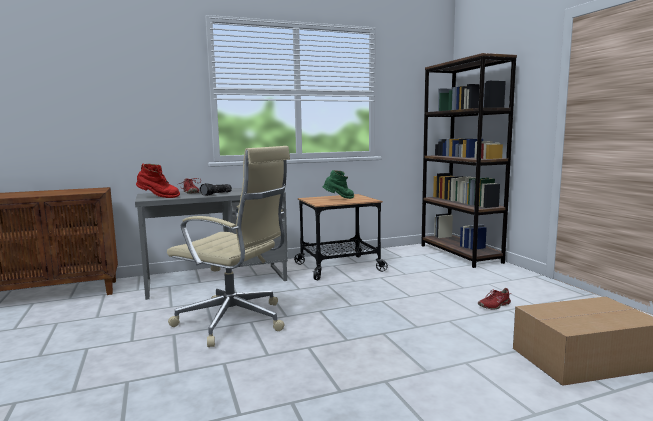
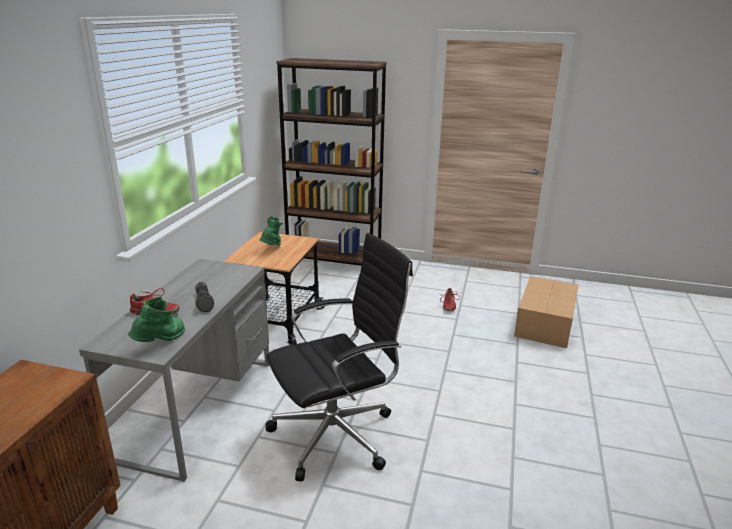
camera: 55 degrees left, 15 degrees up
(158, 197) = (161, 342): red boot -> green boot
(235, 321) = (337, 434): beige office chair -> black office chair

